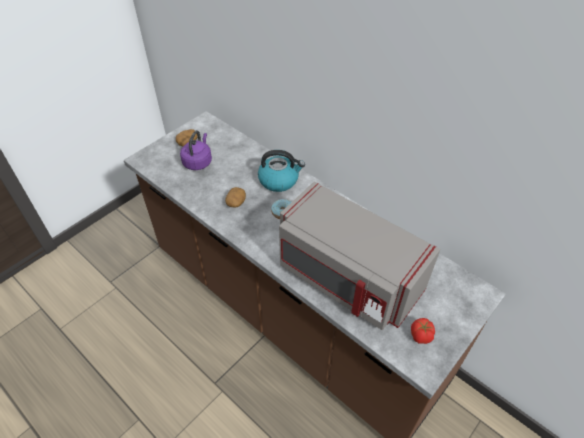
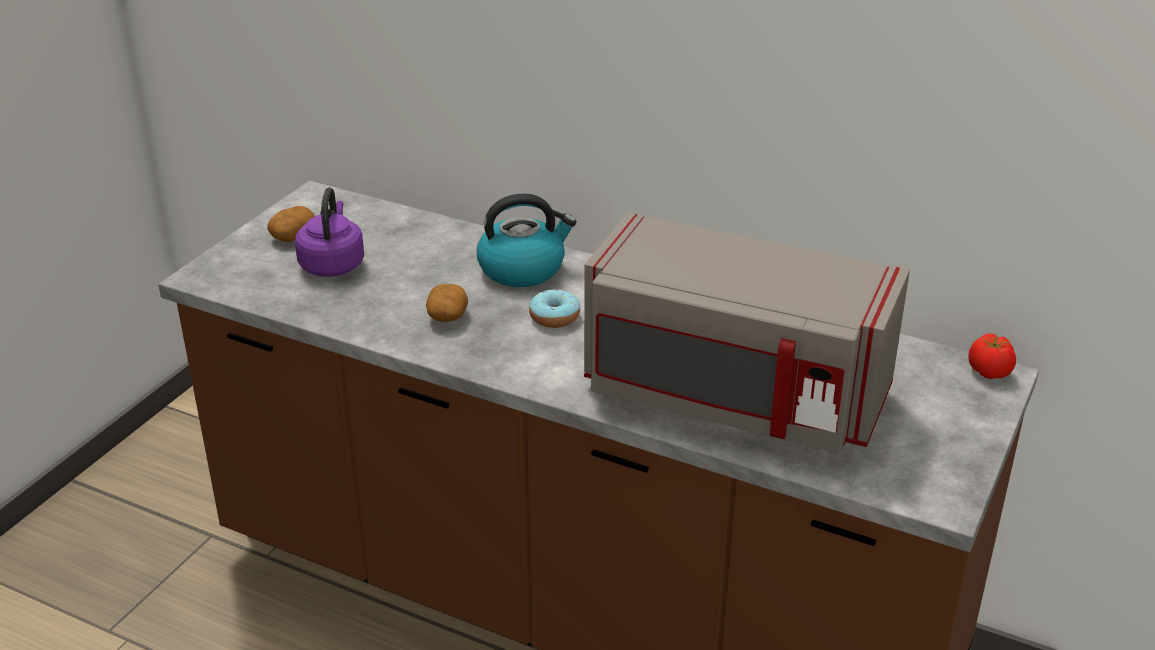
camera: 15 degrees left, 15 degrees down
(420, 336) = (912, 456): tomato -> tomato (989, 372)

